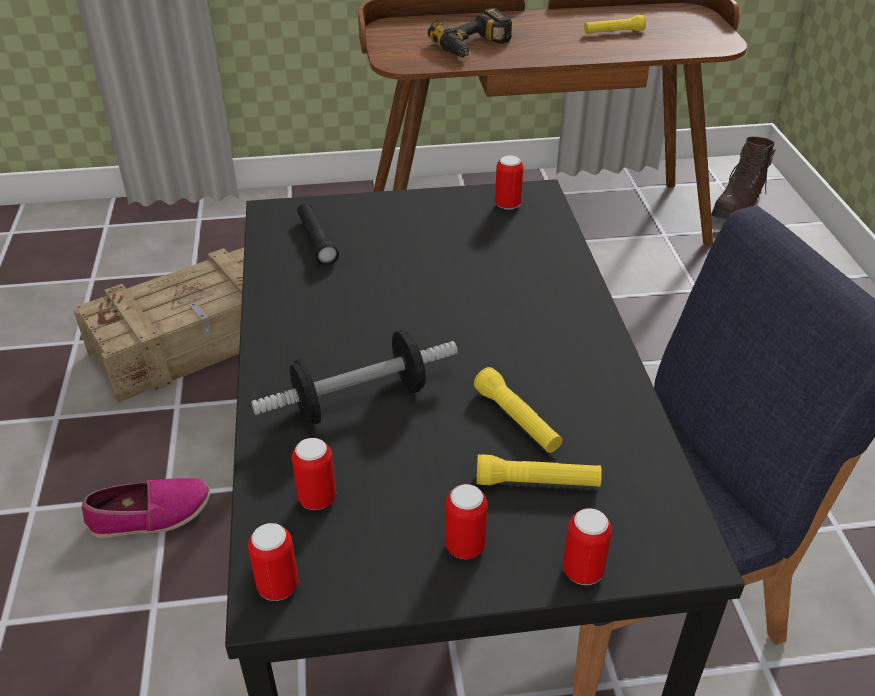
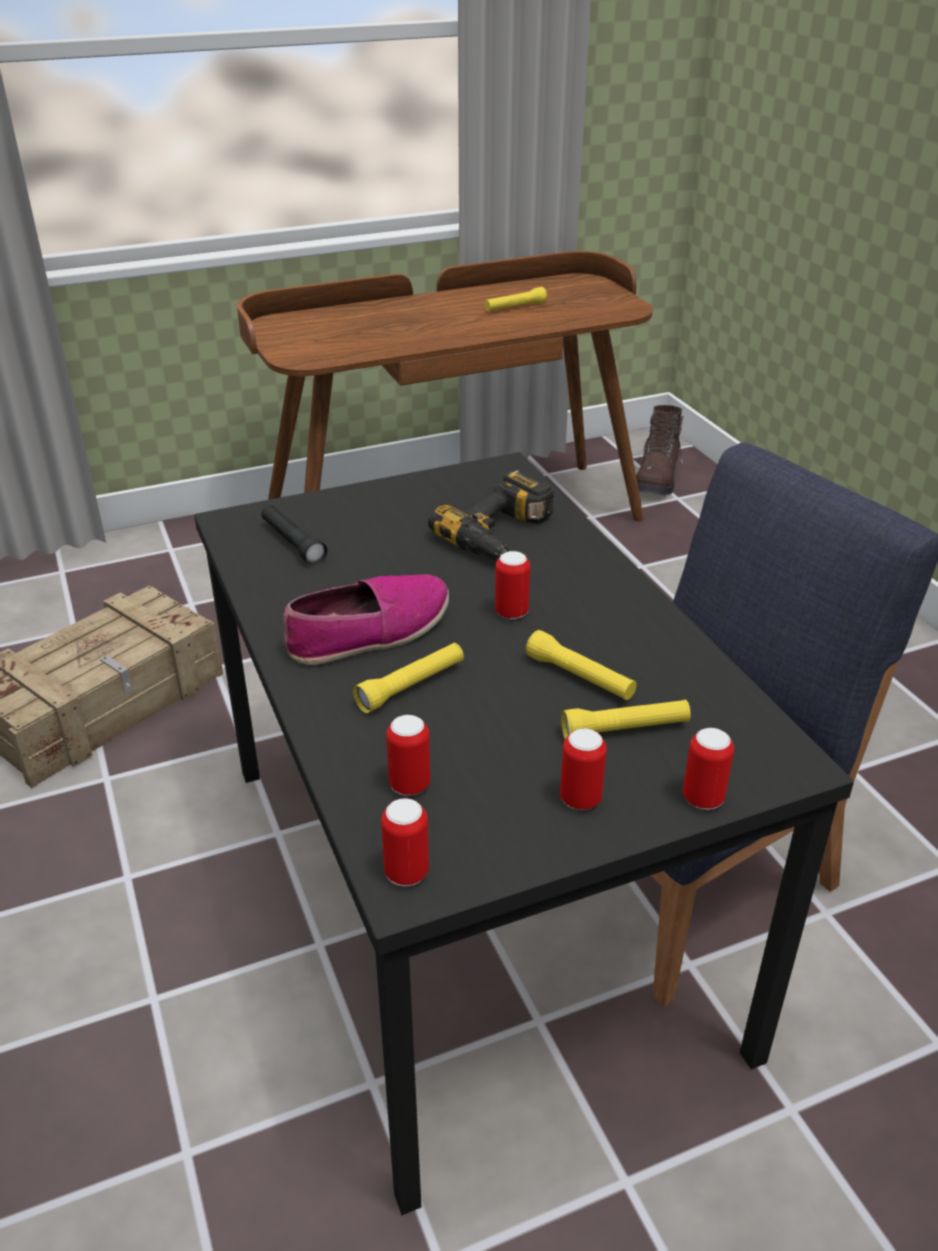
camera: 15 degrees left, 5 degrees down
(150, 515) = (115, 902): shoe -> shoe (369, 632)
(359, 400) = (411, 686): dumbbell -> yellow flashlight
(475, 47) = (376, 335): power drill -> power drill (503, 535)
(507, 205) = (481, 482): can -> can (511, 612)

